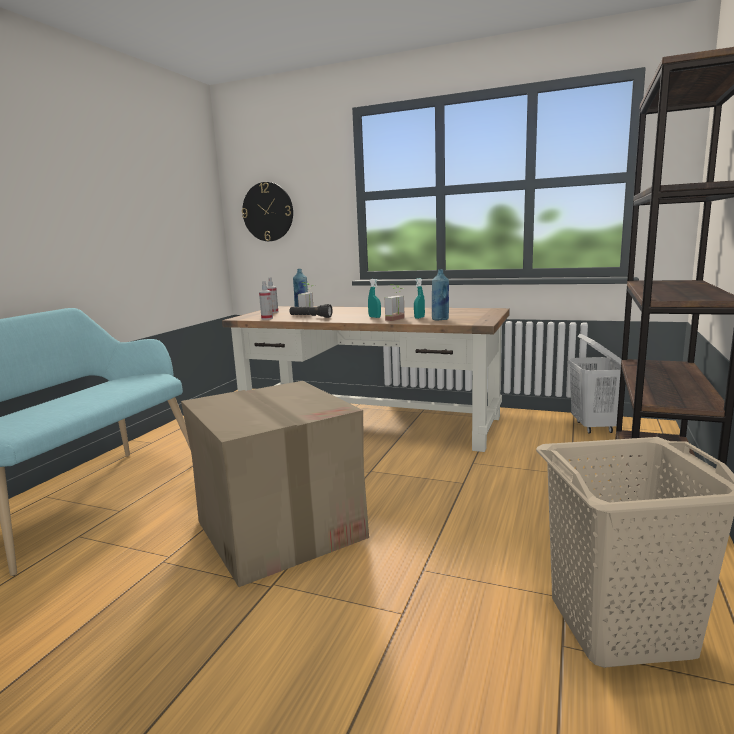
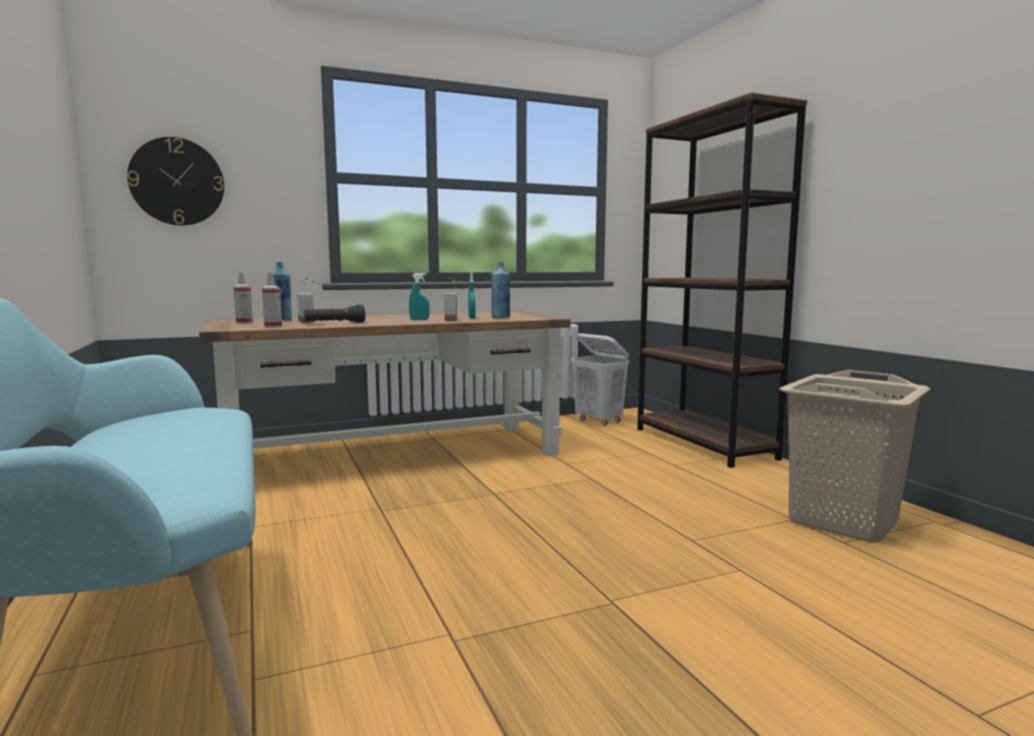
camera: 45 degrees left, 5 degrees down
(279, 528) = (514, 562): cardboard box -> none

